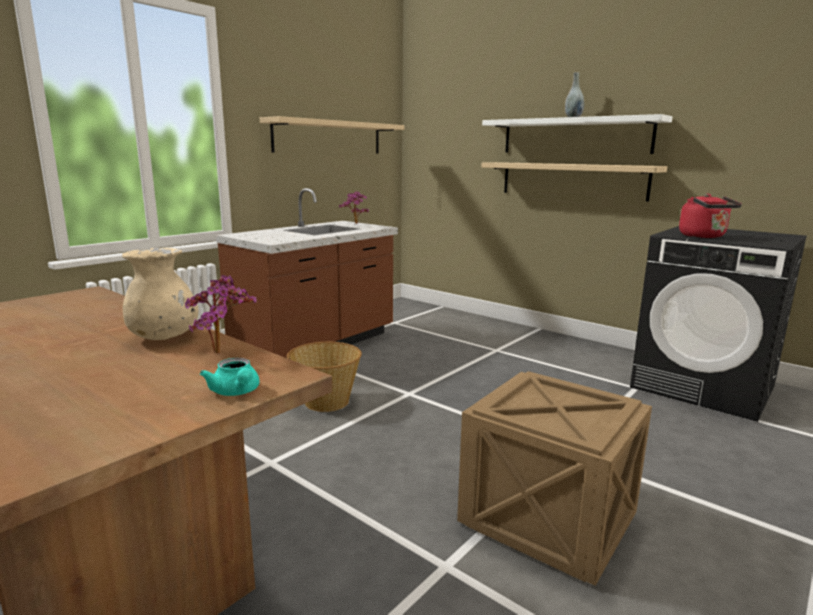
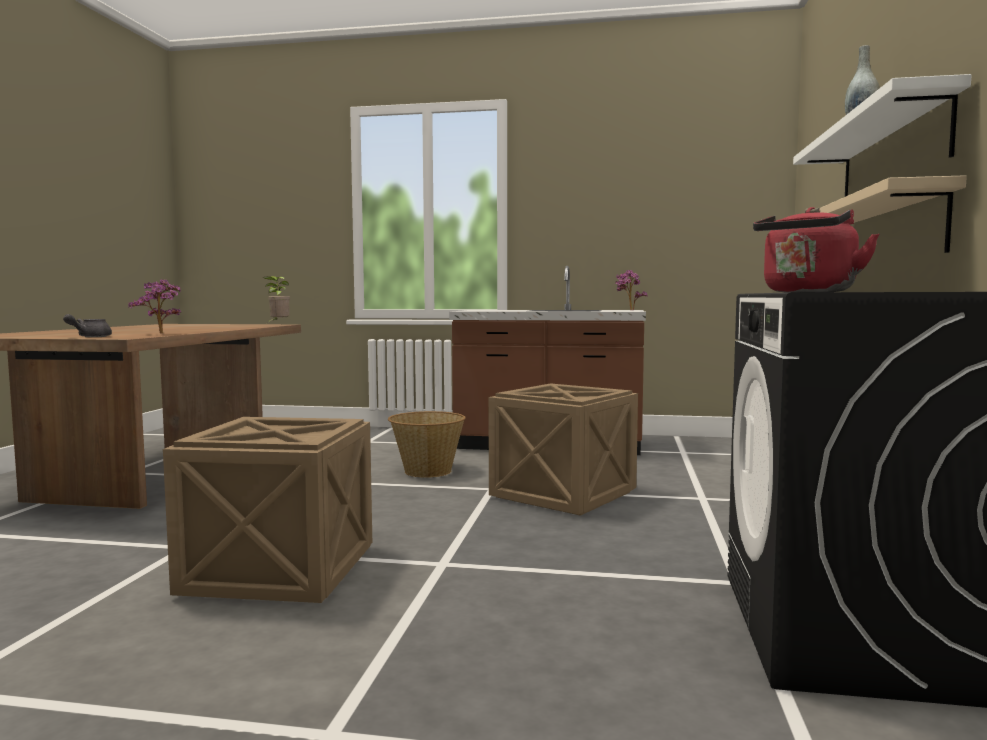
camera: 60 degrees right, 10 degrees down
(69, 291) = (278, 324): none -> potted plant
(164, 337) = (188, 331): beige vase -> none
(236, 392) = (89, 337): turquoise teapot -> grey teapot
(329, 137) = (648, 211): beige shelf -> none
(450, 378) = (562, 495): none -> crate

